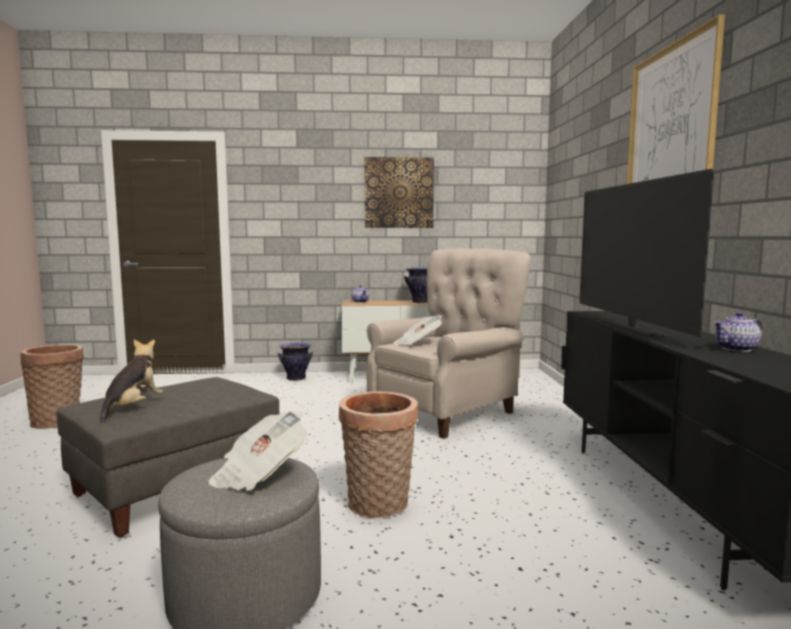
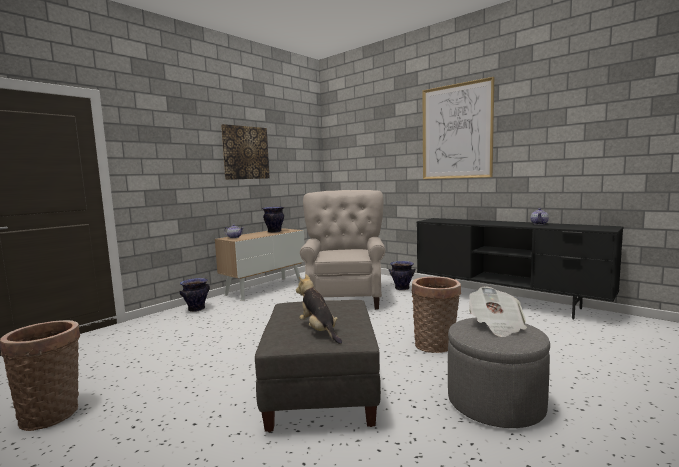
camera: 45 degrees left, 0 degrees up
(417, 343) = (338, 255): newspaper -> none
(550, 425) = (402, 288): none -> vase
(629, 327) = (476, 223): television -> none

